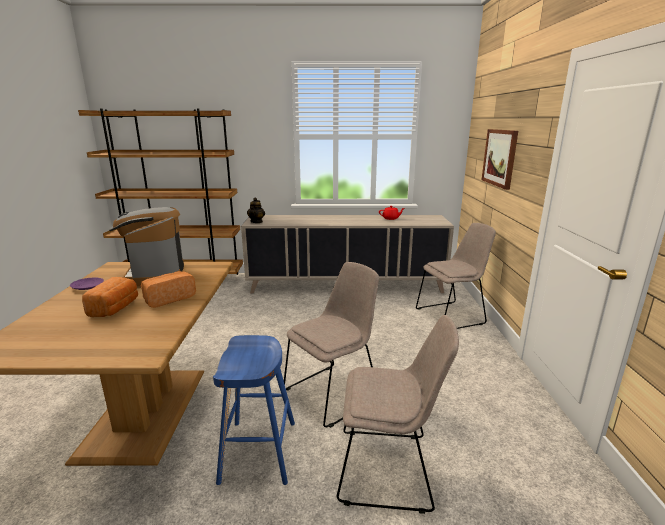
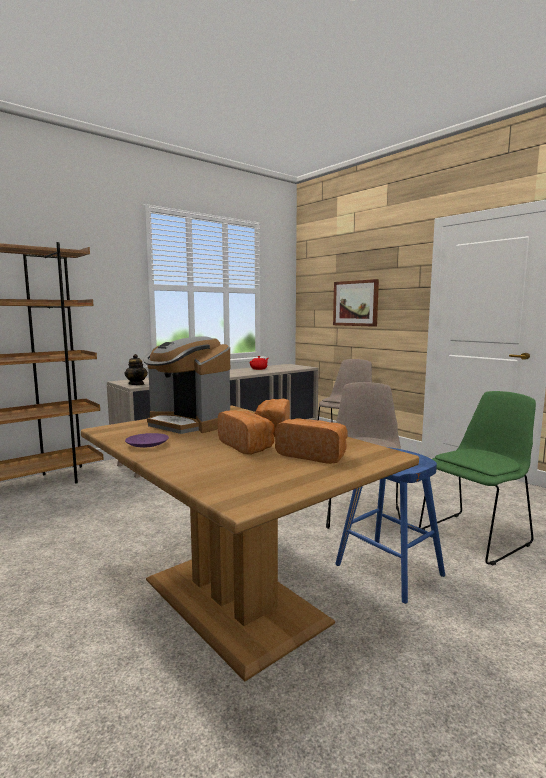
camera: 40 degrees left, 10 degrees down
(113, 333) = (313, 455): none -> bread
(389, 468) = (476, 536): beige chair -> green chair

